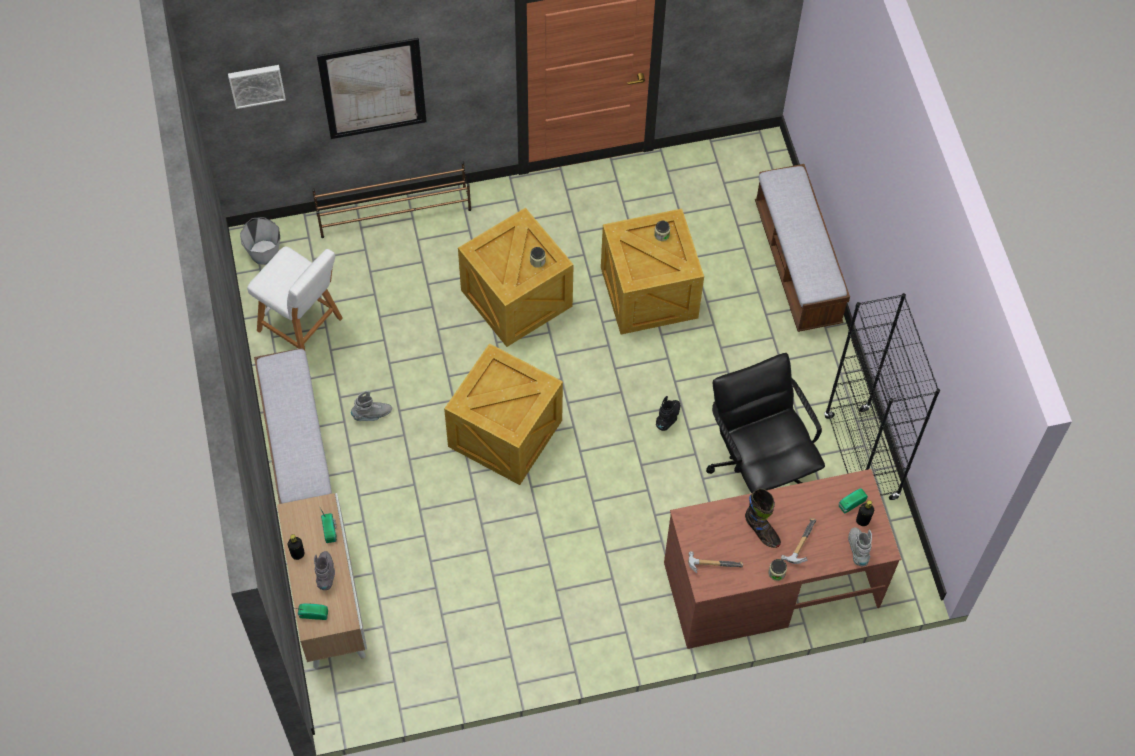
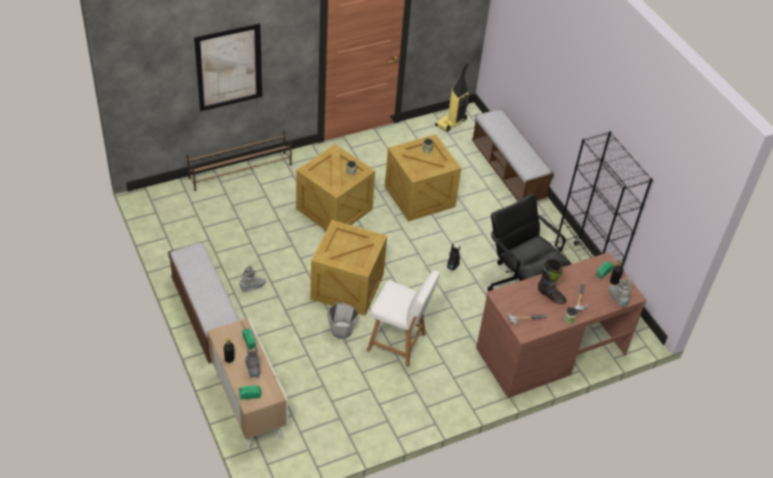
camera: 15 degrees left, 15 degrees down
(256, 84) = (153, 62): picture -> none
(264, 252) = (157, 203): grey bucket -> grey bucket (341, 330)
(303, 327) = (193, 242): white stool -> white stool (399, 343)
(732, 163) = (451, 123): none -> vacuum cleaner

